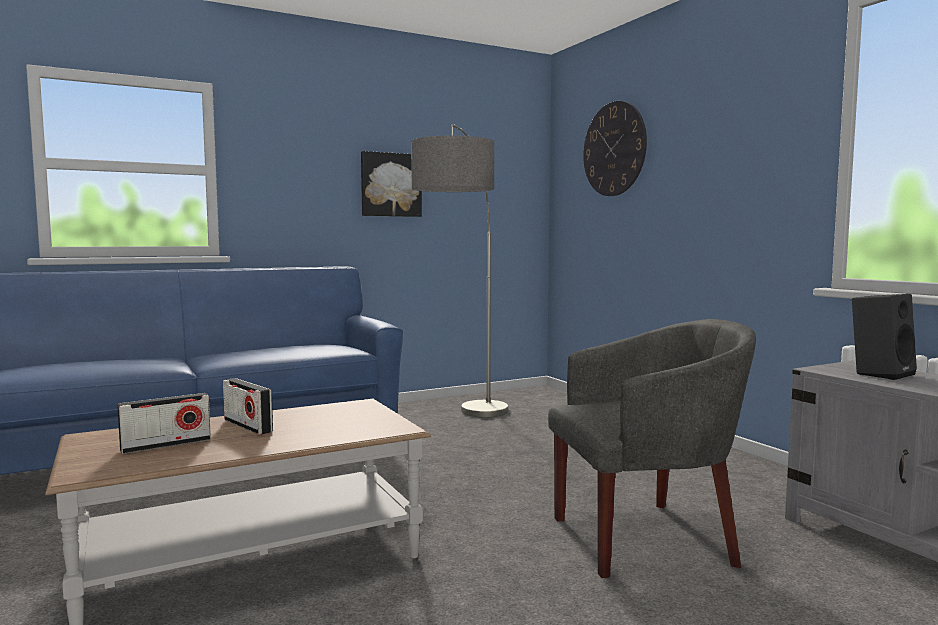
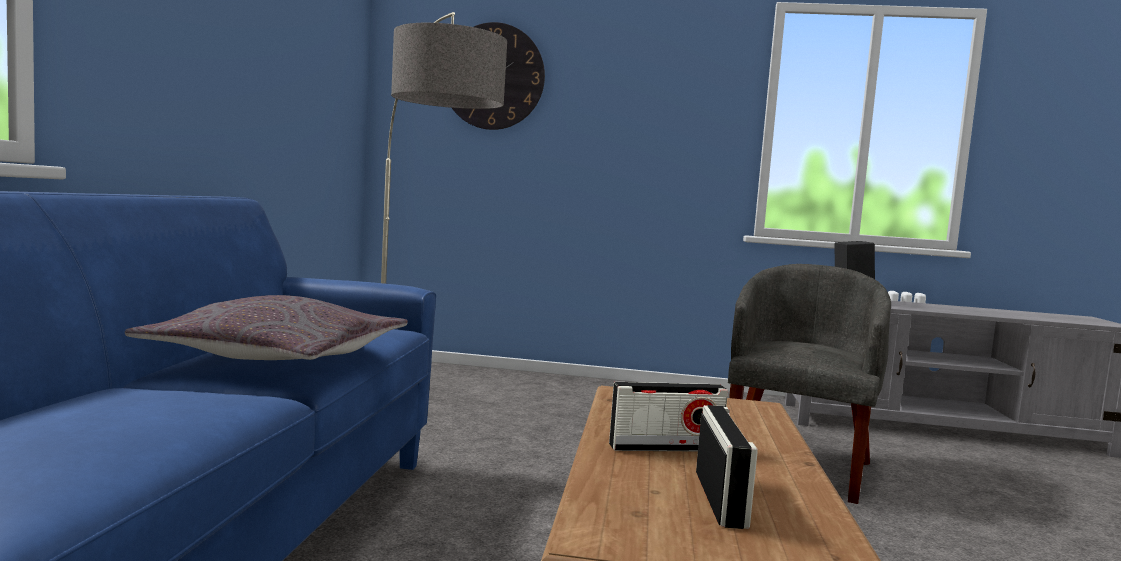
camera: 55 degrees left, 0 degrees up
(243, 353) = (279, 356): none -> grey pillow
(390, 185) = (251, 69): picture -> none

